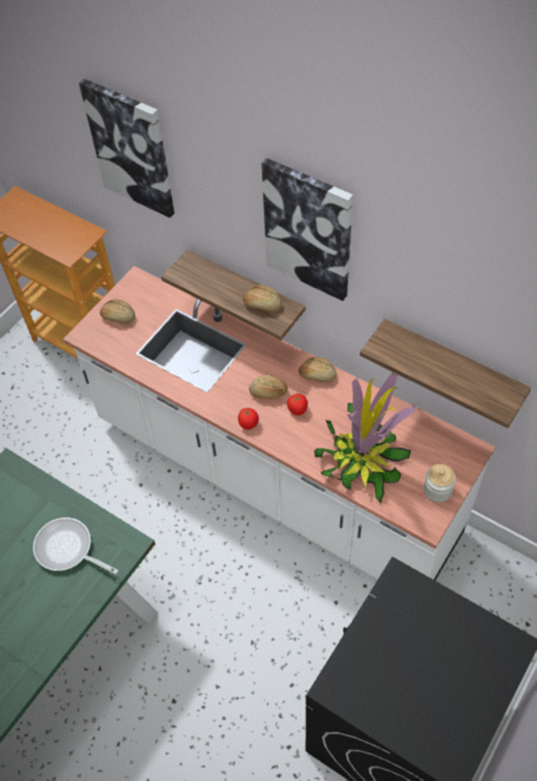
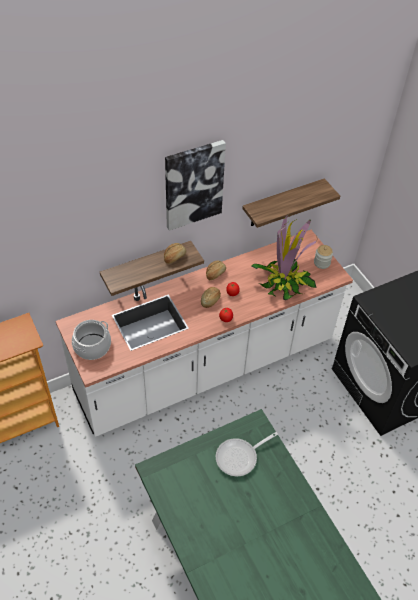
camera: 65 degrees left, 5 degrees down
(118, 317) = (92, 347): bread -> cooking pot
(131, 148) = (54, 227): picture -> none

